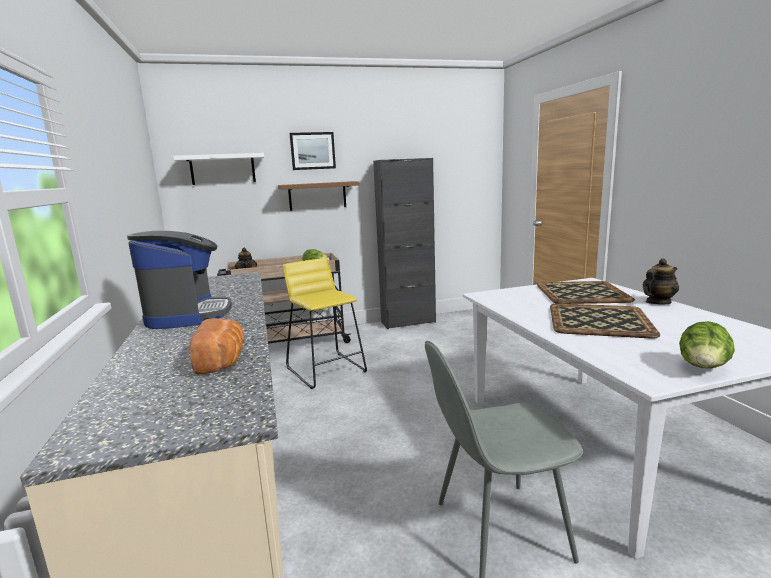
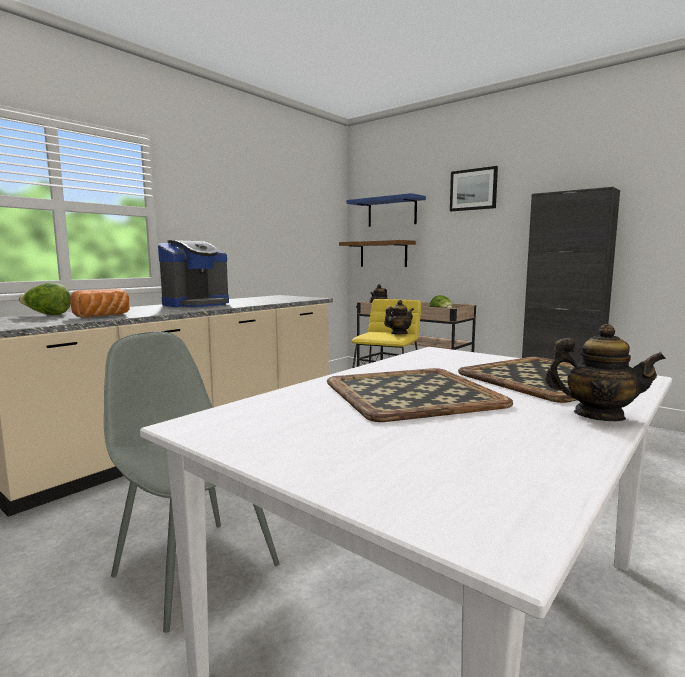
camera: 55 degrees right, 5 degrees down
(223, 169) = (392, 212): white shelf -> blue shelf
(317, 196) = (472, 239): brown shelf -> brown shelf (383, 254)
(328, 292) = (398, 334): none -> teapot
(703, 369) = (255, 448): lettuce -> lettuce (47, 315)

